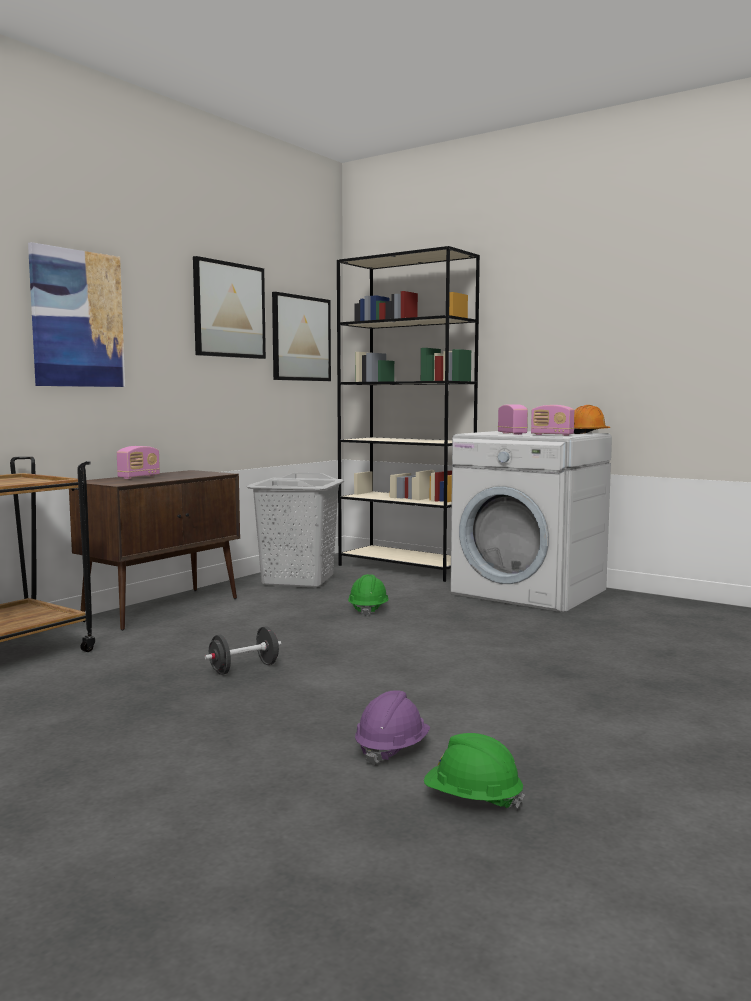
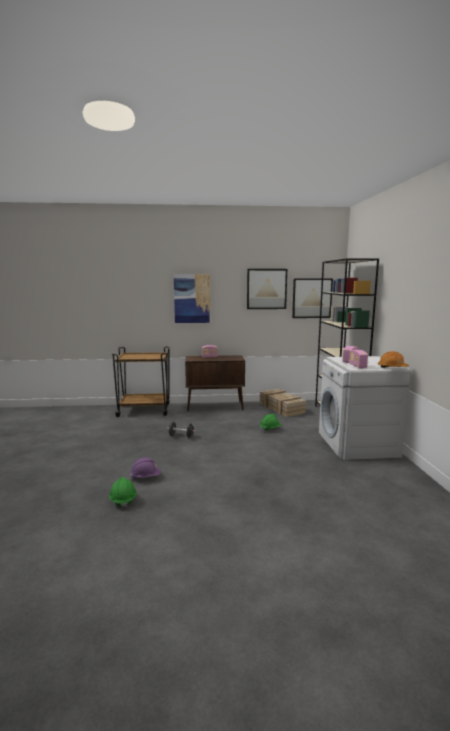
camera: 50 degrees right, 5 degrees up
(298, 580) = (282, 408): grey laundry basket -> crate

